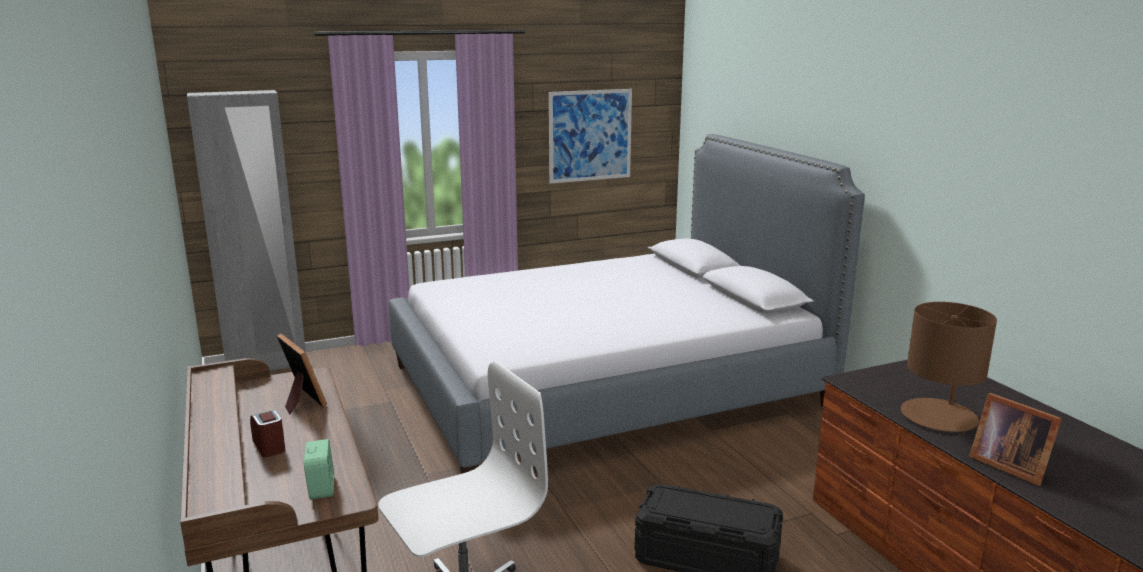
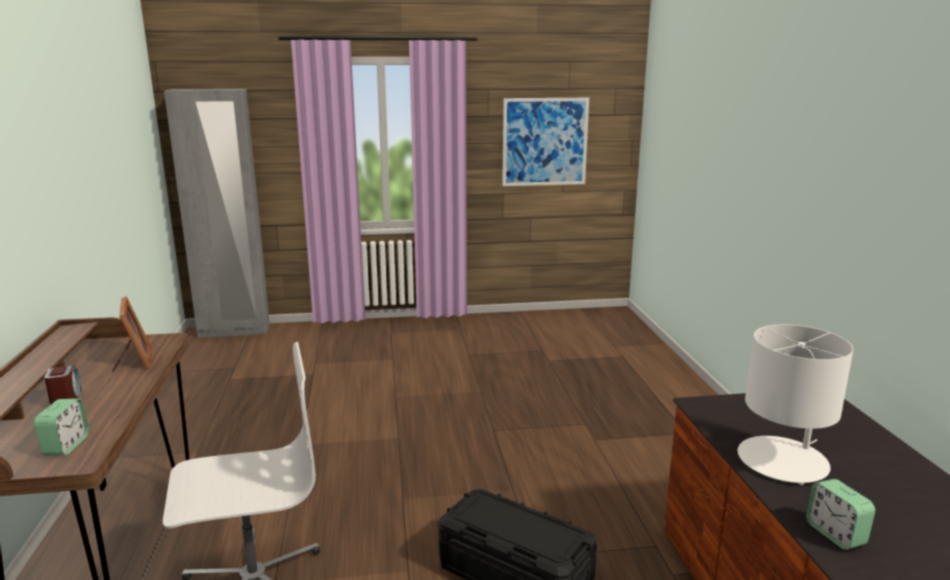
camera: 15 degrees right, 0 degrees up
(605, 385) = (514, 382): bed -> none
(939, 416) = (783, 461): brown table lamp -> white table lamp
(1007, 465) = (835, 534): picture frame -> alarm clock

